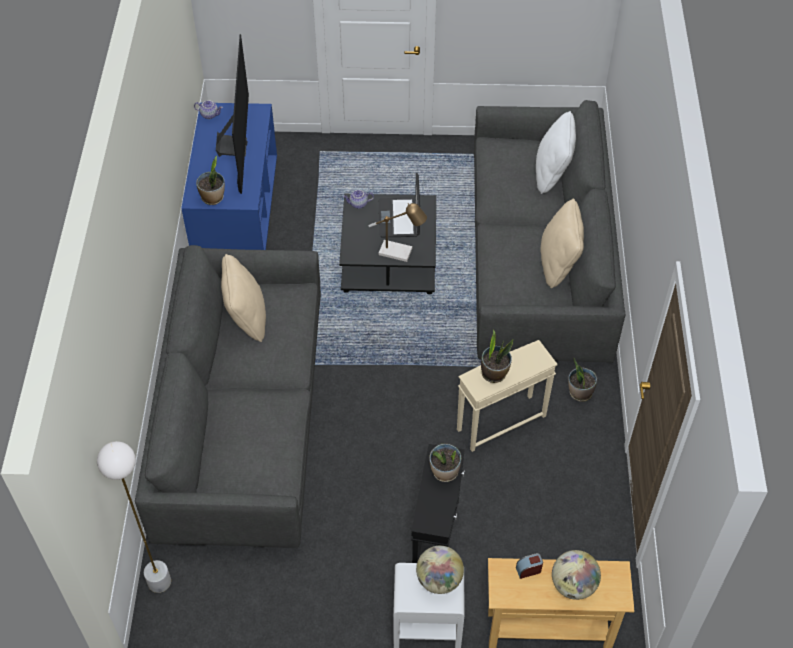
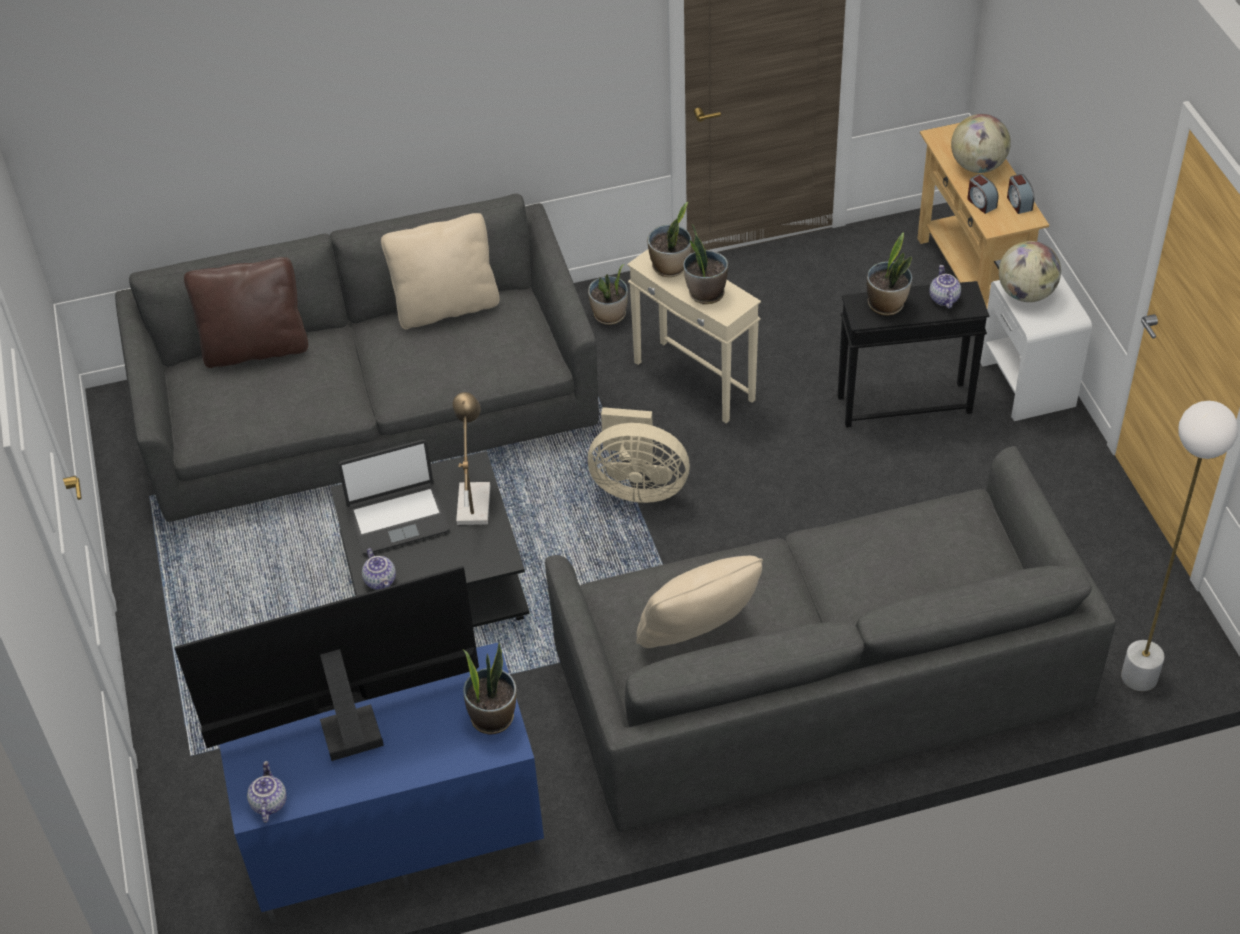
camera: 105 degrees left, 5 degrees down
(420, 368) = (637, 486): none -> beige fan
(438, 508) = (943, 298): none -> teapot
(520, 596) = (1018, 203): none -> alarm clock
(526, 361) = (670, 267): none -> potted plant
(552, 174) = (255, 348): white pillow -> brown pillow

